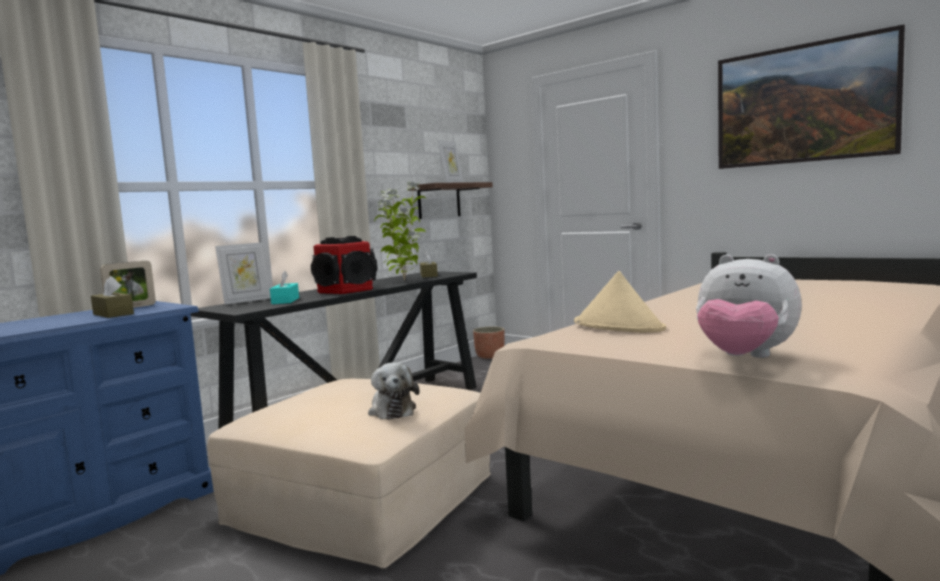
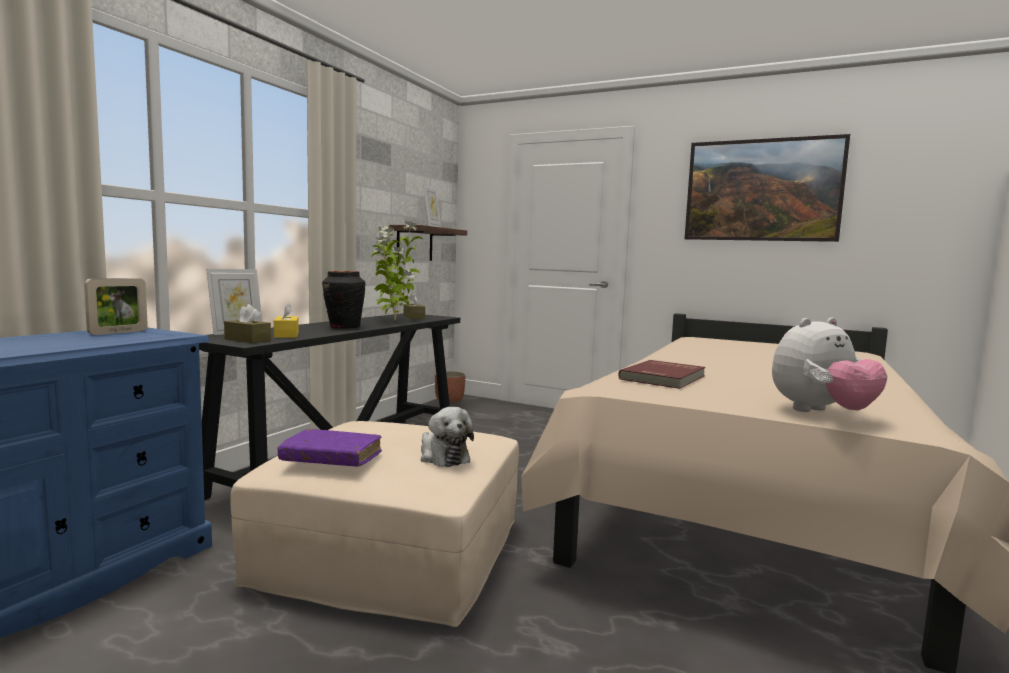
camera: 15 degrees left, 0 degrees up
(113, 314) = (105, 339): brown tissue box -> brown tissue box (247, 340)
(285, 301) = (286, 335): turquoise tissue box -> yellow tissue box
(290, 412) = (331, 458): none -> purple book
(347, 290) = (344, 327): speaker -> black vase
(618, 326) = (664, 378): beige hat -> red book
(744, 358) = (821, 412): plush toy -> plush toy turned 45 degrees counterclockwise

